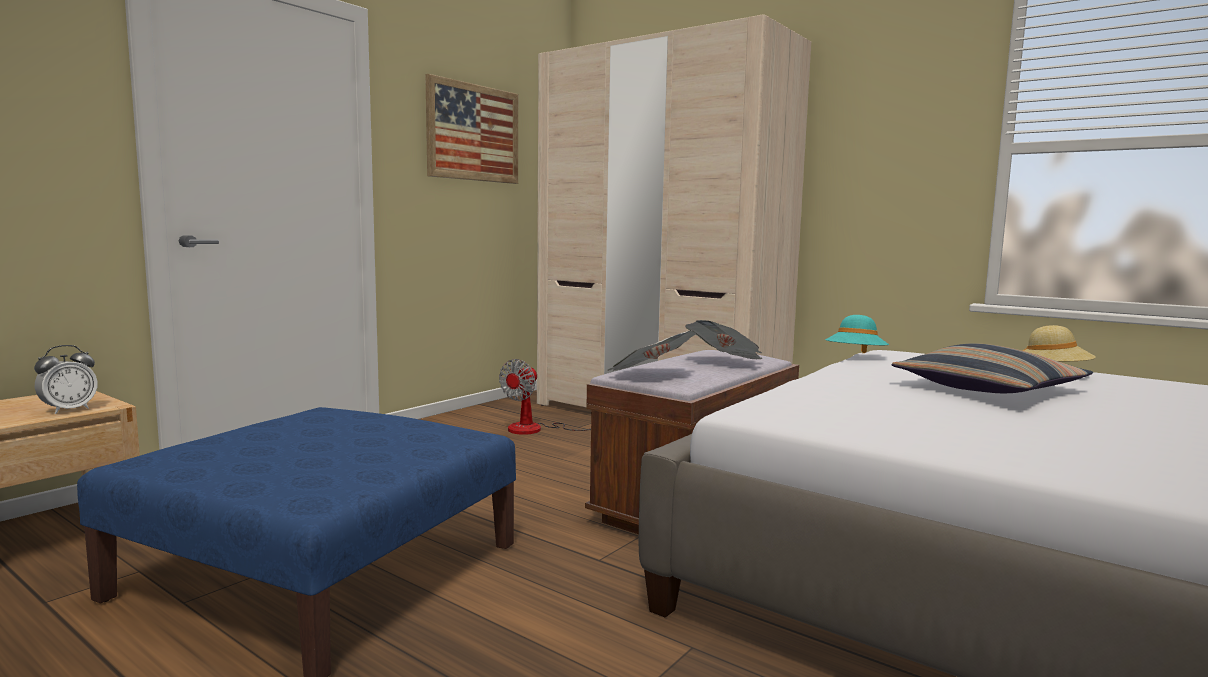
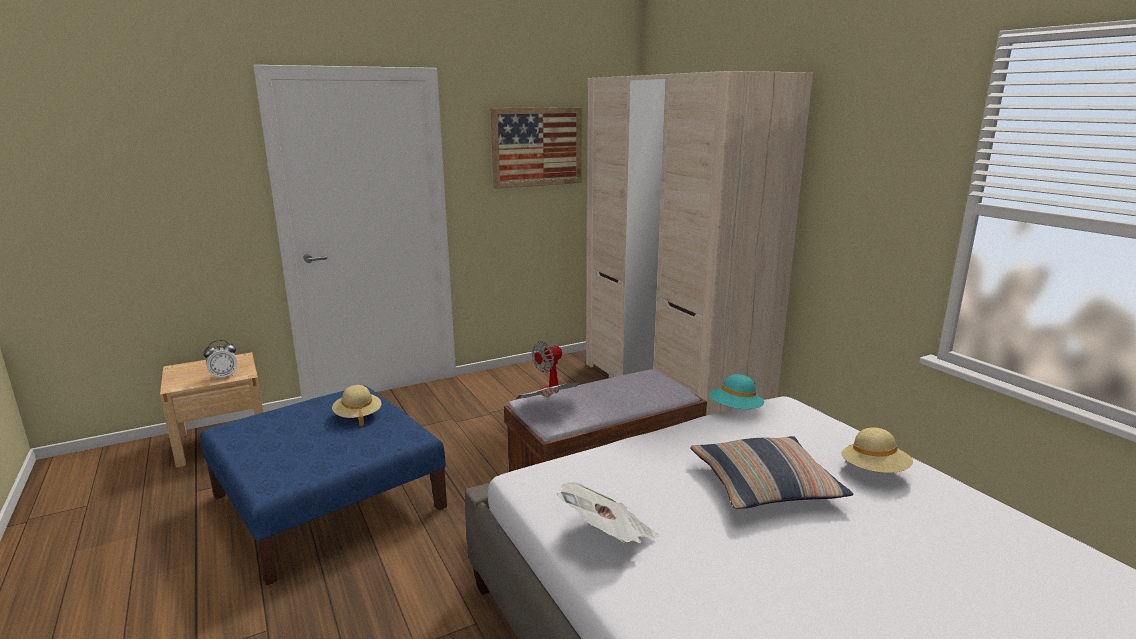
camera: 25 degrees right, 10 degrees up
(361, 428) = (358, 416): none -> beige hat
(726, 362) = (628, 396): newspaper -> newspaper (608, 536)

